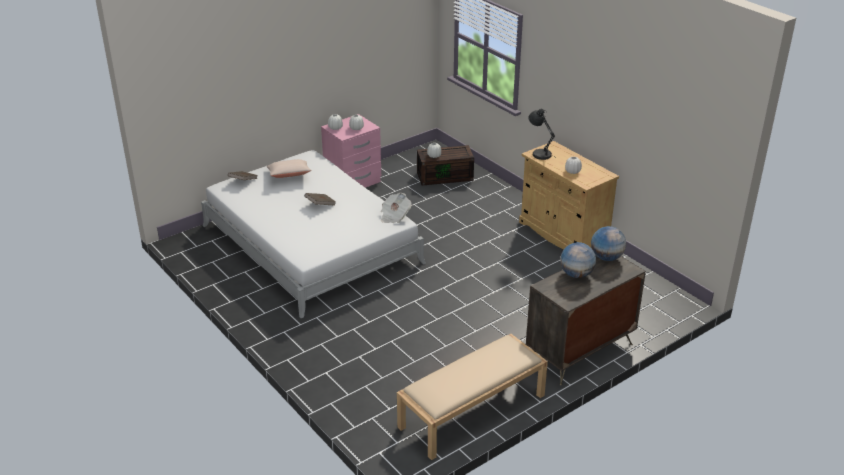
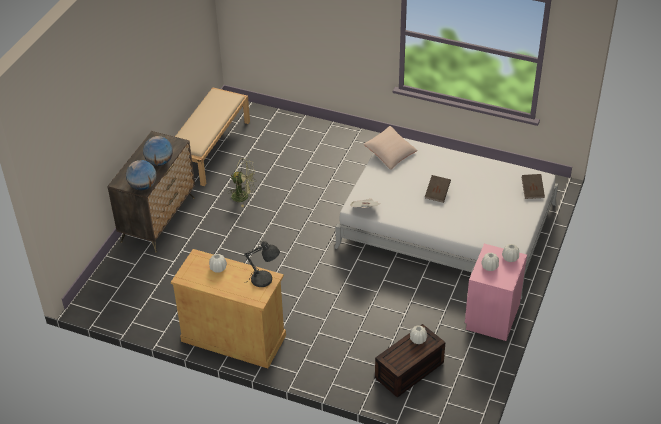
camera: 150 degrees right, 10 degrees up
(289, 175) = (501, 212): beige pillow -> beige pillow (390, 153)
(473, 339) = (244, 196): none -> green fan

